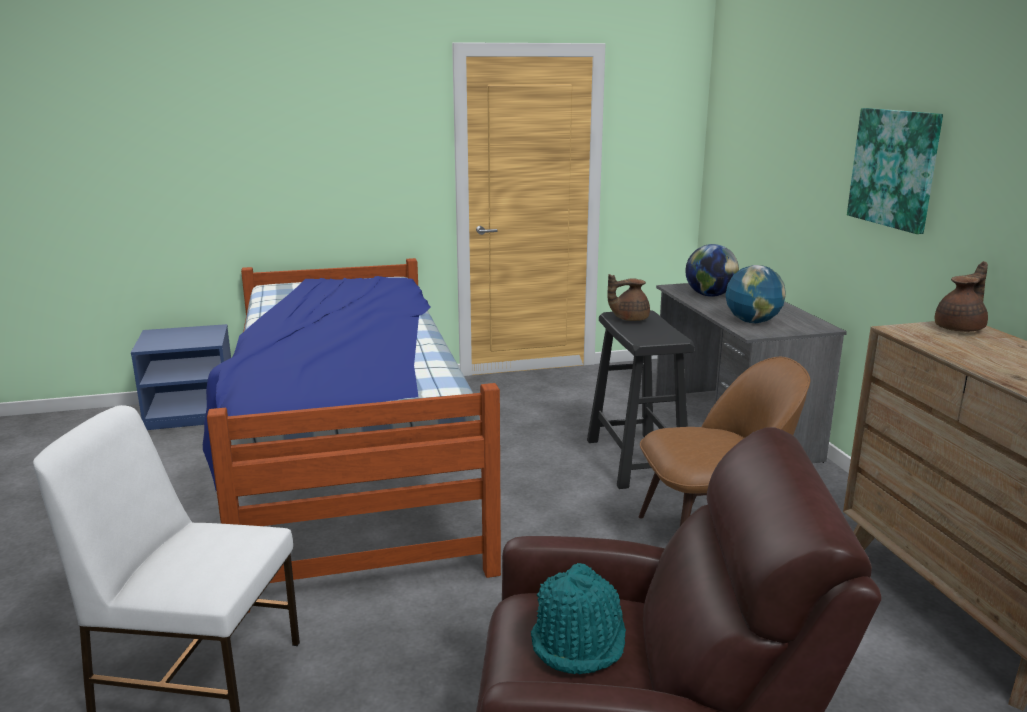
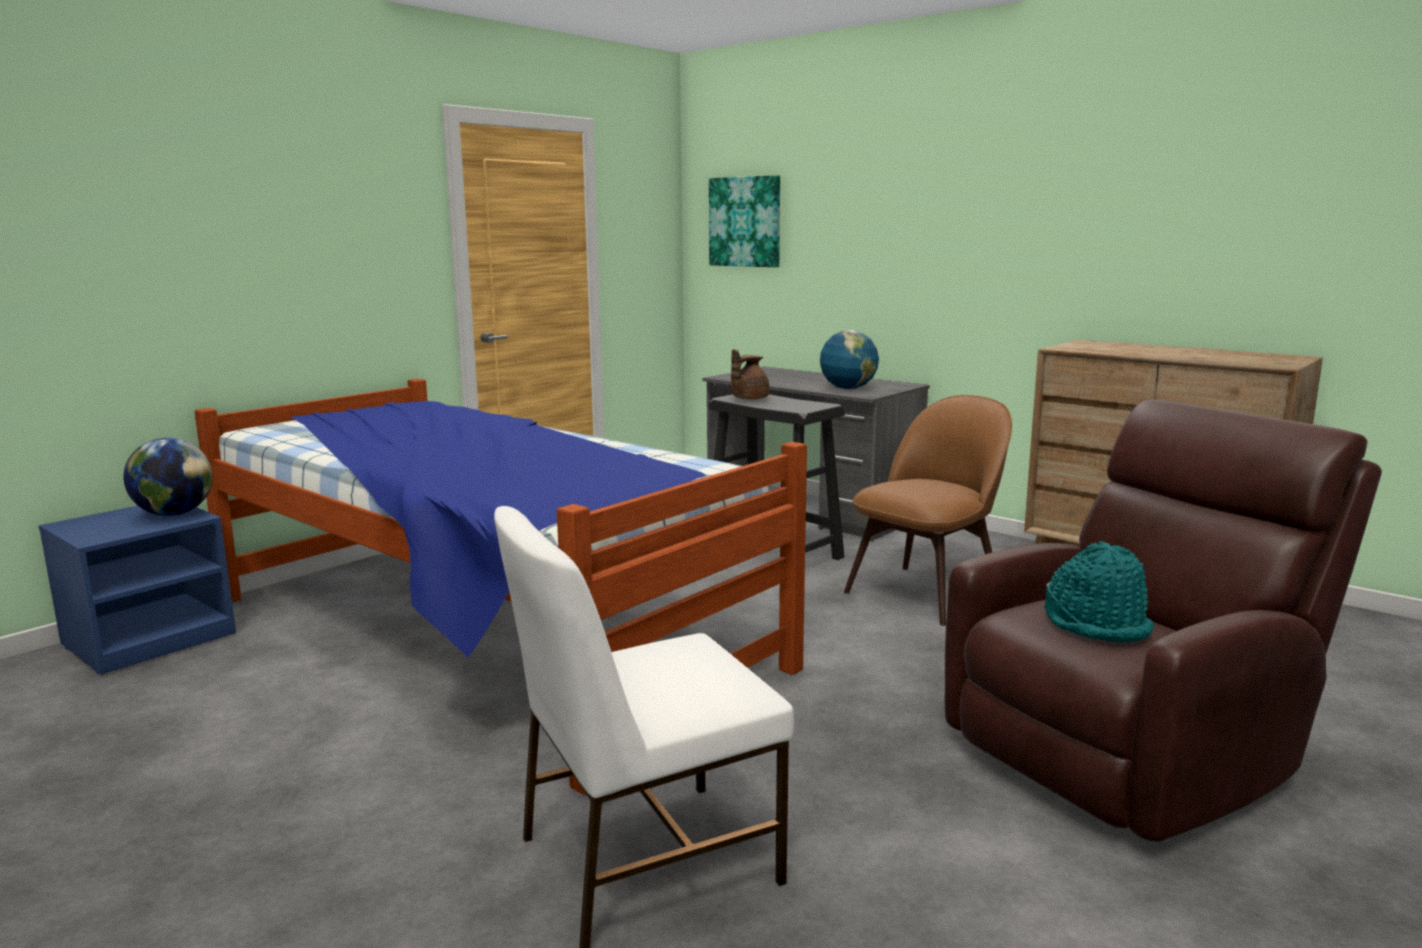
camera: 35 degrees left, 5 degrees down
(710, 295) = (768, 378): globe -> globe (174, 514)
(894, 168) = (966, 223): picture -> picture (745, 222)
(960, 328) = (1092, 343): brown teapot -> none

